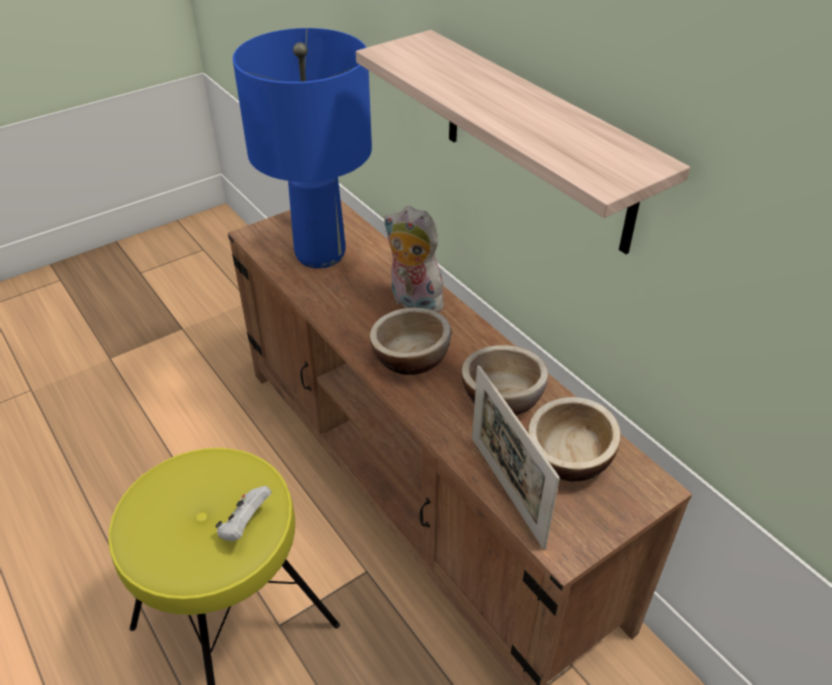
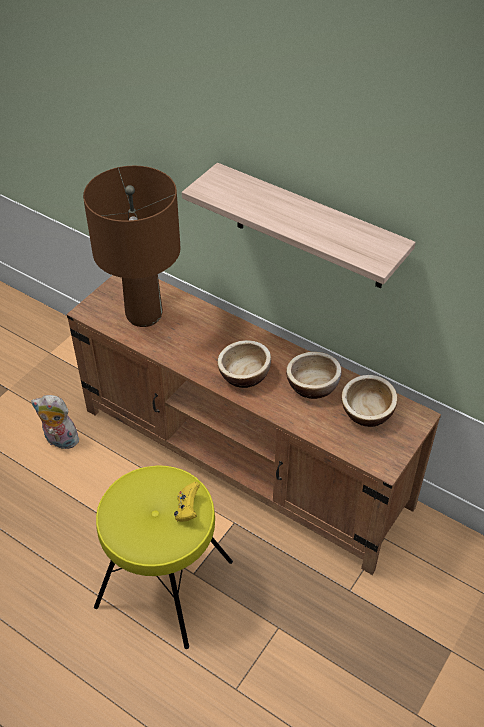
camera: 20 degrees left, 5 degrees up
(245, 525) = (187, 509): white game controller -> yellow game controller
(319, 254) = (143, 315): blue table lamp -> brown table lamp
(412, 302) = (226, 335): plush toy -> plush toy (59, 441)
(506, 490) = (340, 442): picture frame -> none

